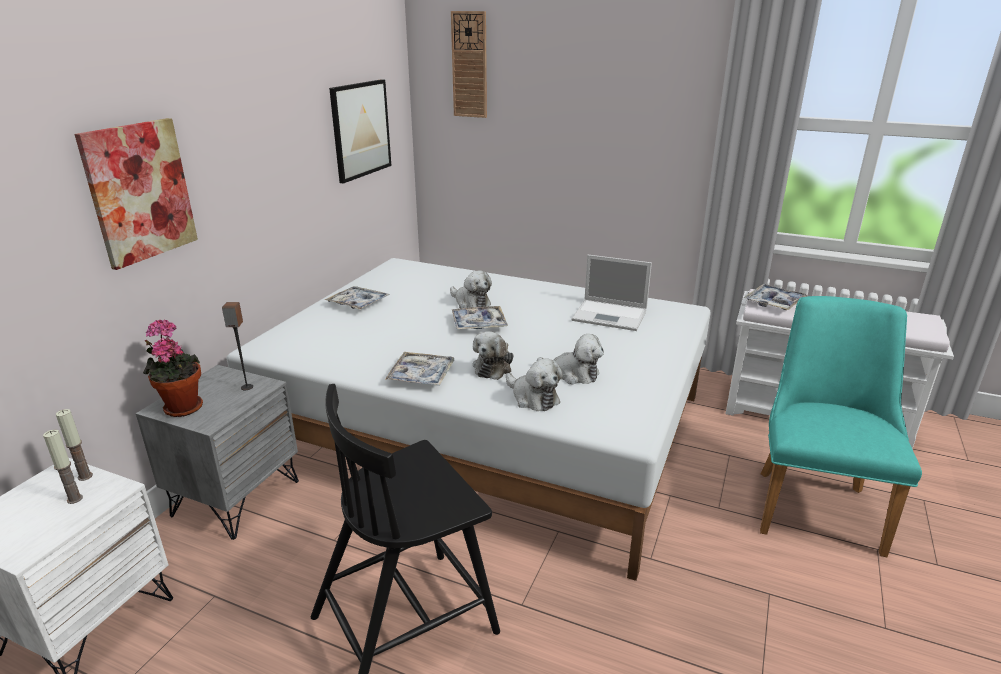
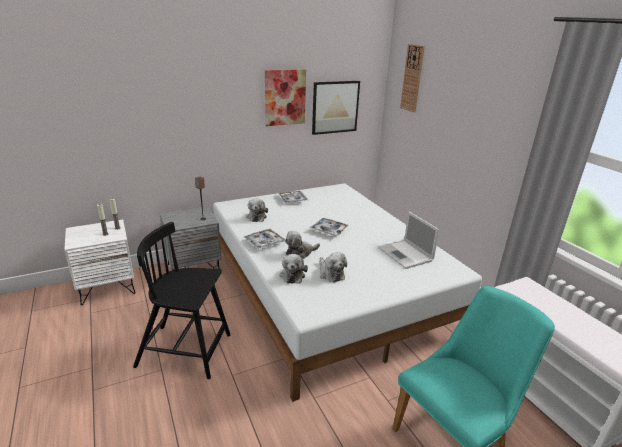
camera: 40 degrees right, 0 degrees up
(140, 192) = (182, 118): picture -> picture (285, 97)
(181, 407) = (174, 217): potted plant -> none
(470, 302) = (343, 218): plush toy -> plush toy (257, 216)
(774, 303) = (526, 292): tray -> none

